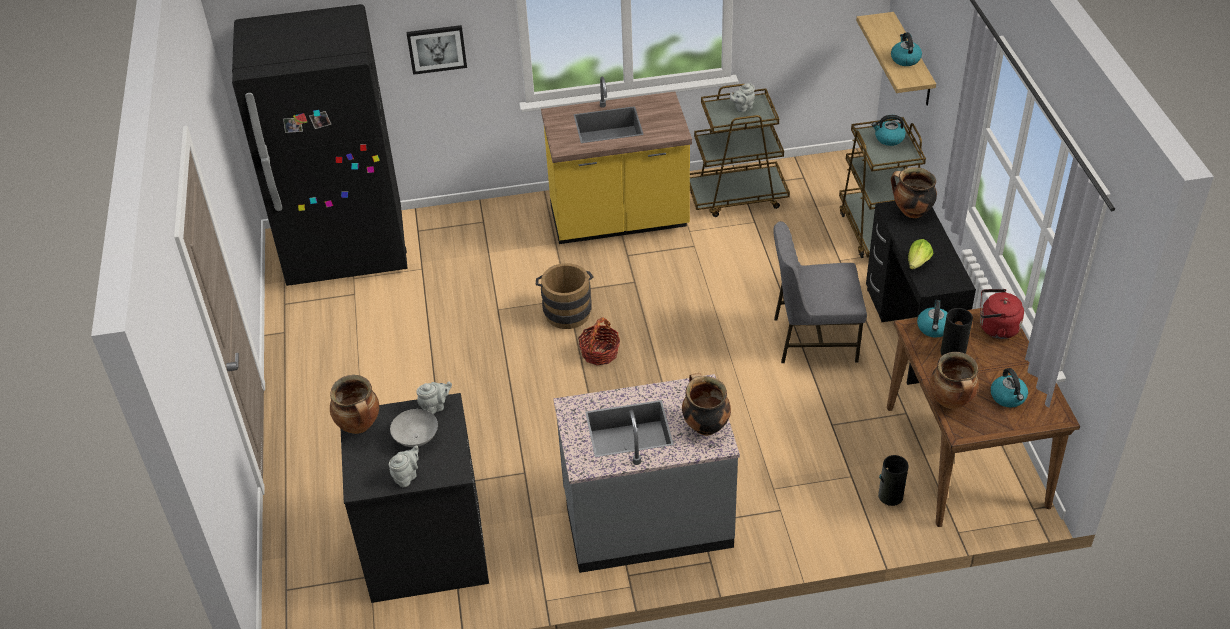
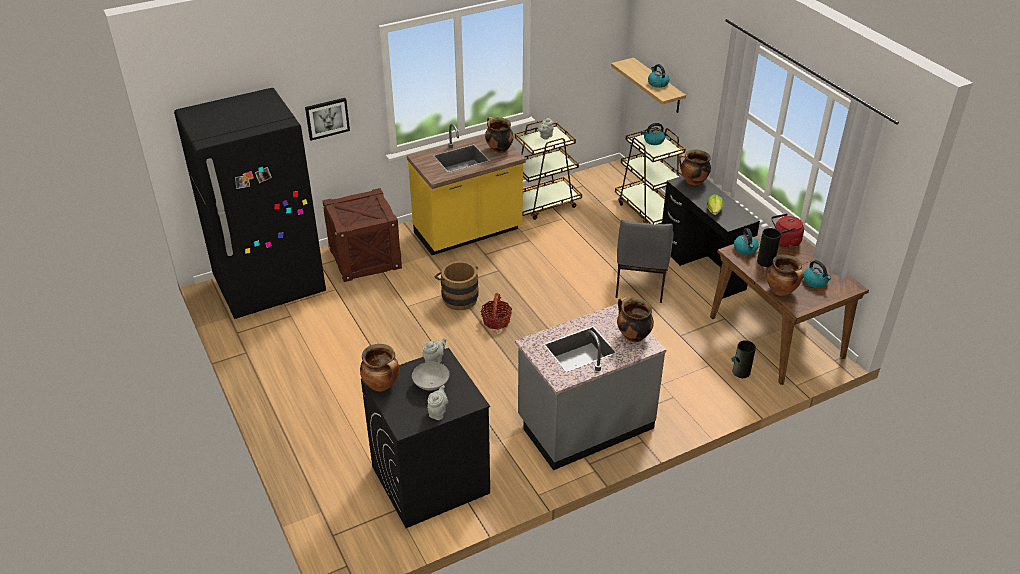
camera: 20 degrees left, 5 degrees down
(475, 232) = (365, 258): none -> crate
(662, 119) = (498, 149): none -> cooking pot
(813, 338) = (640, 284): grey chair -> grey chair turned 60 degrees counterclockwise

